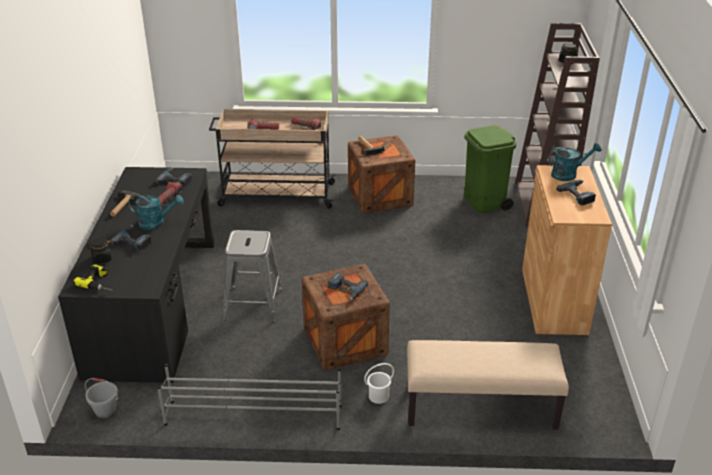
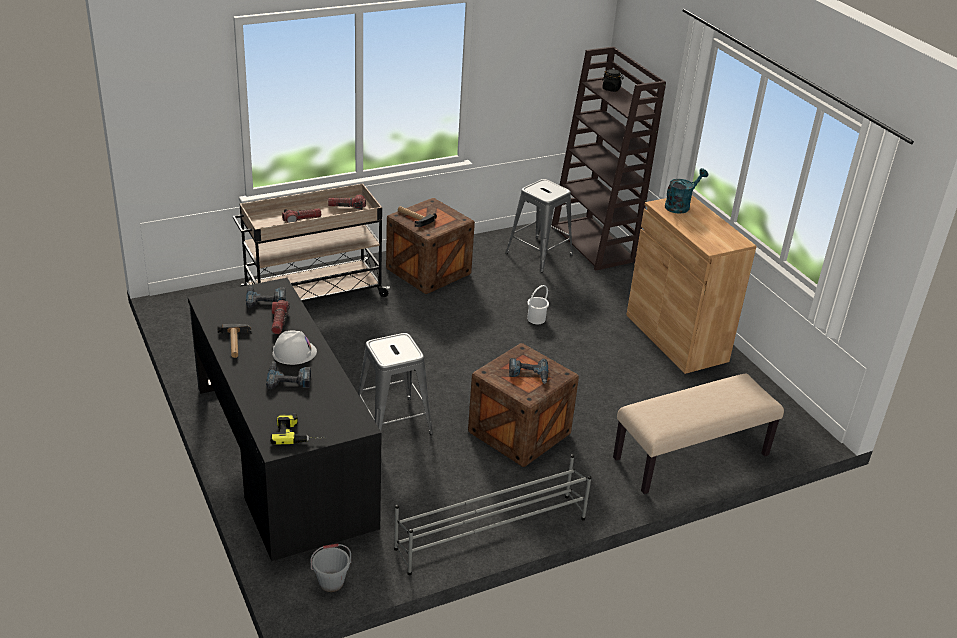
camera: 30 degrees left, 0 degrees up
(102, 258) = (272, 407): black jar -> none
(156, 223) = (294, 352): turquoise watering can -> white hard hat
(379, 396) = (594, 475): white bucket -> white bucket (536, 319)
(485, 202) = (538, 254): green trash can -> grey stool
(578, 194) = (706, 224): power drill -> none

